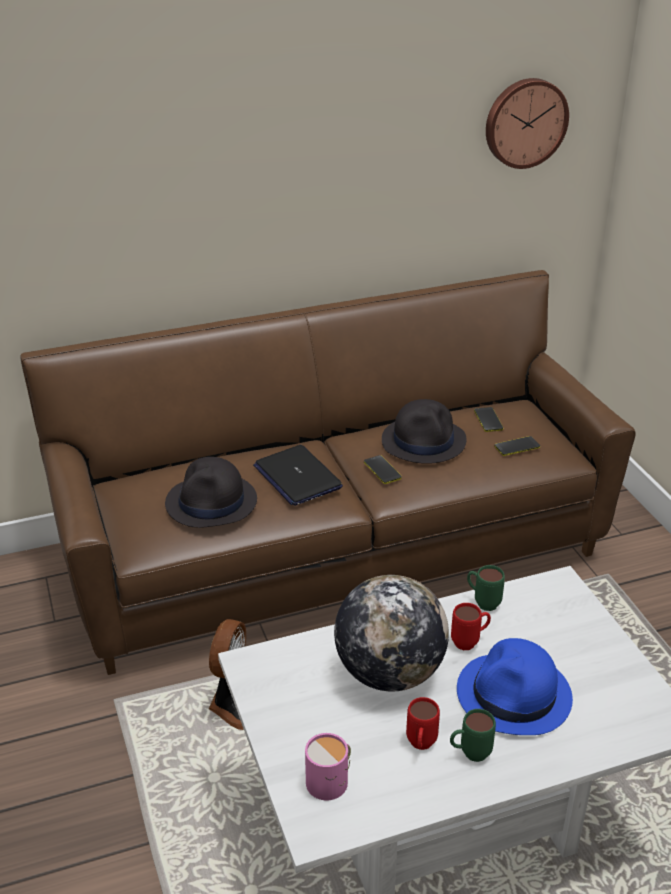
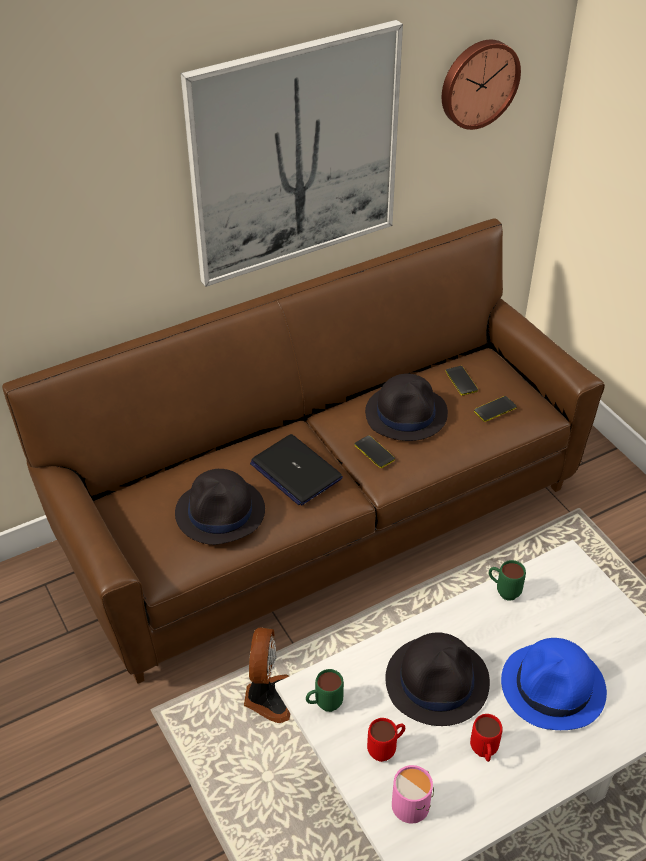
camera: 10 degrees left, 10 degrees up
(330, 166) = (295, 155): none -> picture
(389, 673) = (437, 681): globe -> black hat
(469, 754) = (528, 755): green mug -> green mug (323, 705)
(470, 642) = (502, 636): red mug -> red mug (386, 750)

